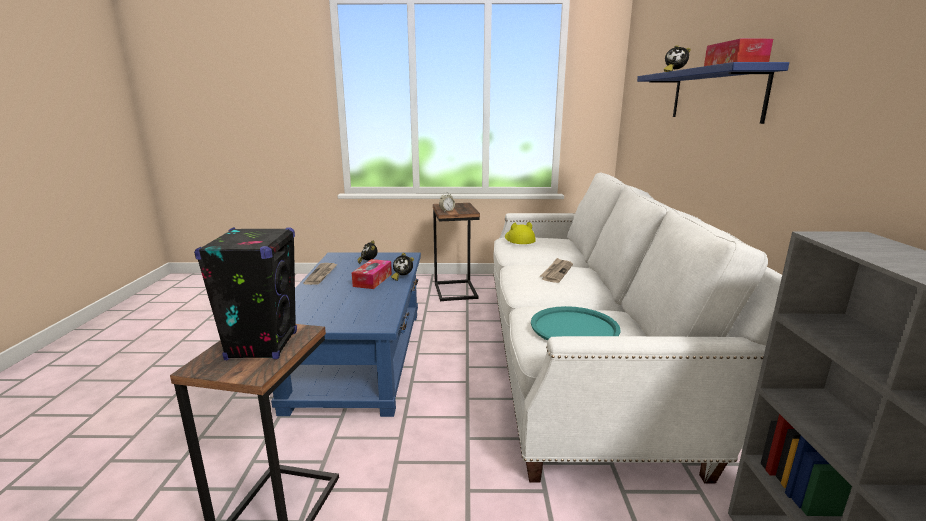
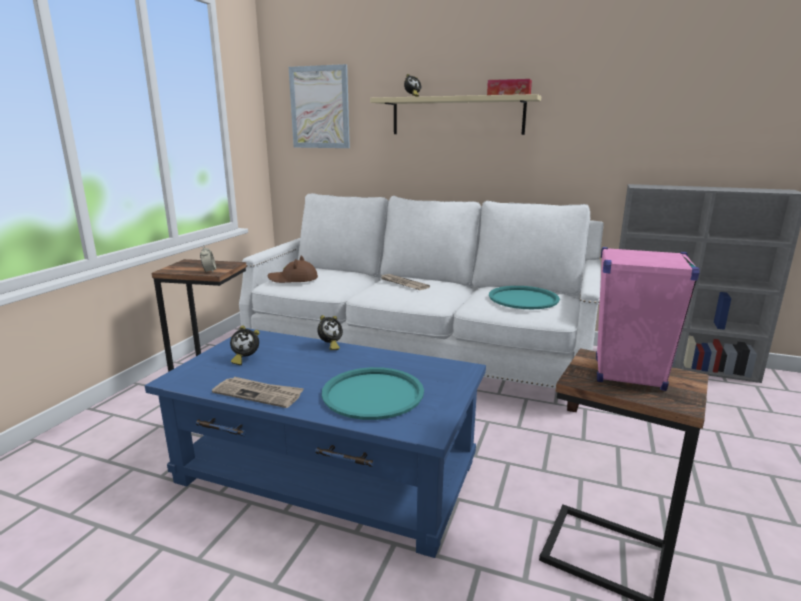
camera: 70 degrees left, 0 degrees up
(262, 345) = (628, 374): black speaker -> pink speaker
(327, 302) = (373, 394): none -> turquoise tray
(372, 280) = (321, 362): tissue box -> none
(519, 240) = (293, 279): yellow hat -> brown hat
(643, 87) = (320, 107): none -> picture
(714, 95) = (457, 116): blue shelf -> beige shelf

